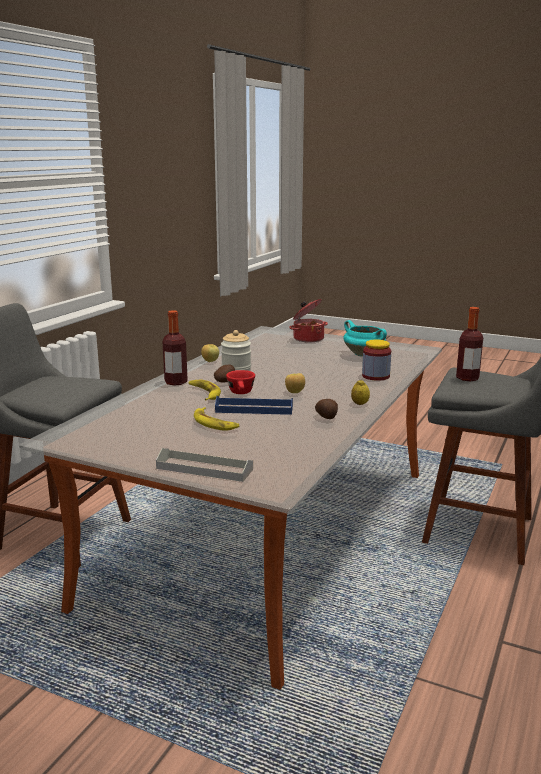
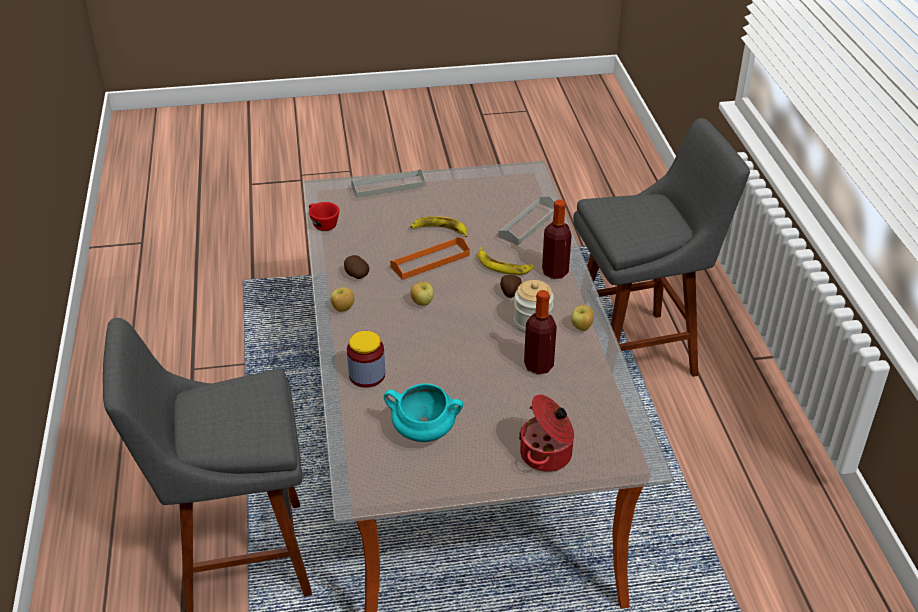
camera: 145 degrees right, 20 degrees up
(137, 407) = (528, 223): none -> grey tray
(241, 393) = (470, 280): red cup -> red cup (322, 224)
(254, 409) = (430, 261): blue tray -> orange tray
(360, 404) = (343, 309): lemon -> apple
(467, 378) = (254, 410): bottle -> bottle (538, 365)

